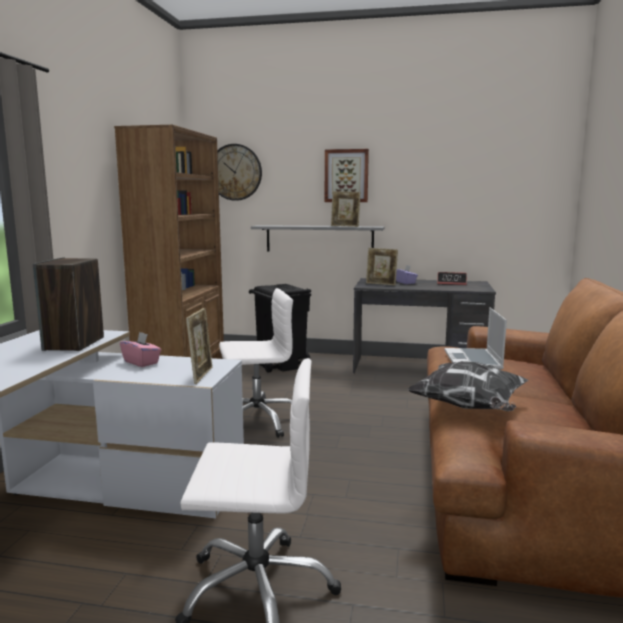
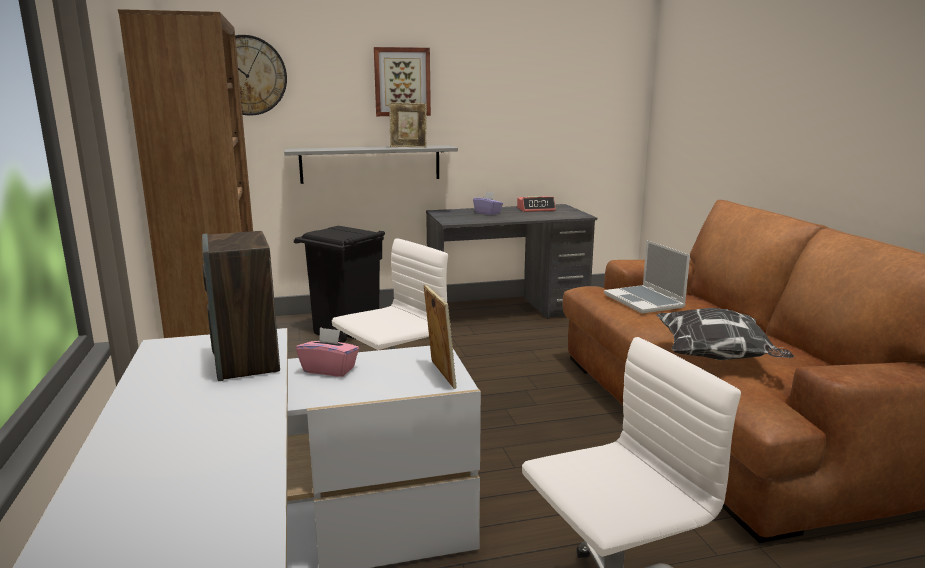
camera: 25 degrees left, 5 degrees up
(381, 284) = (464, 217): picture frame -> none

